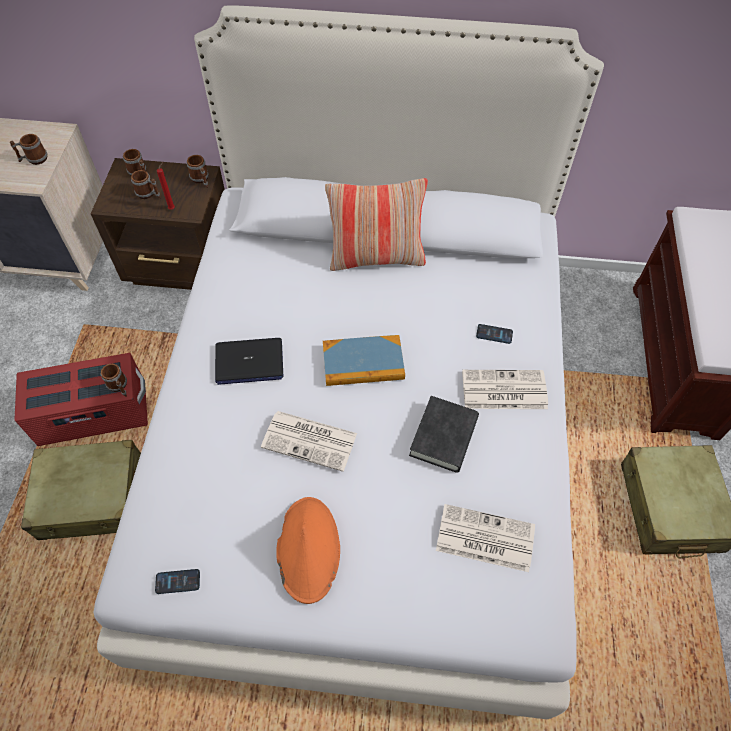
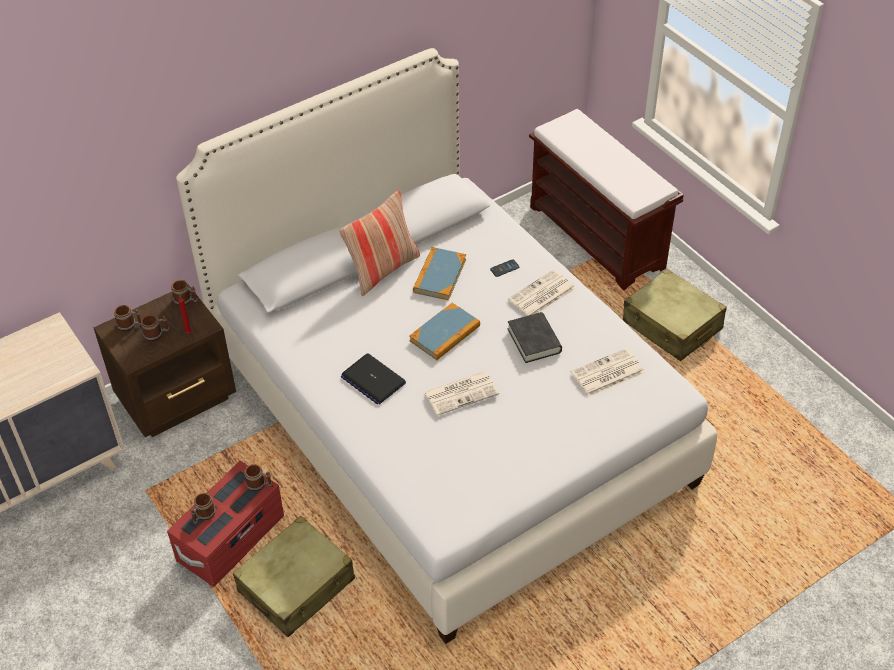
camera: 40 degrees left, 10 degrees down
(34, 159) = (59, 355): mug -> mug (203, 516)
(178, 581) = (468, 510): phone -> none
(249, 362) = (373, 380): laptop -> laptop turned 90 degrees clockwise
(308, 549) = (521, 443): orange hat -> none
(422, 298) = (439, 276): none -> book

